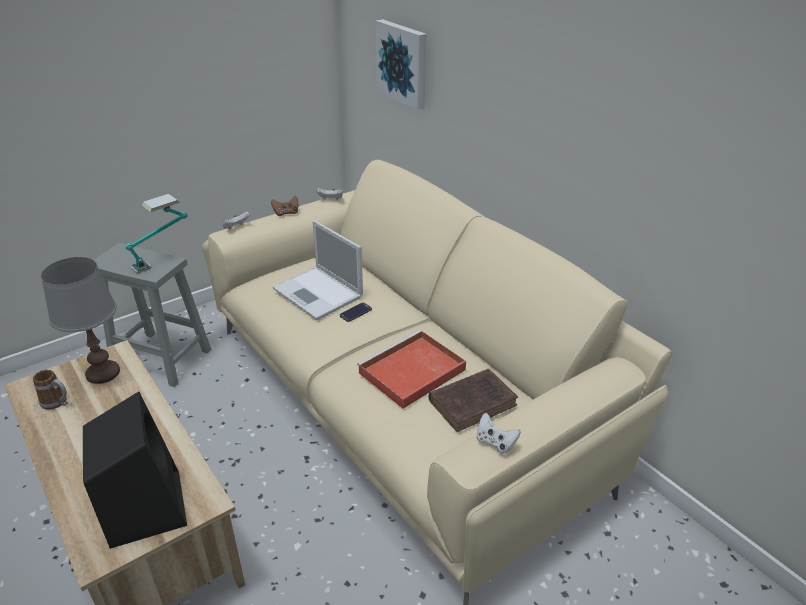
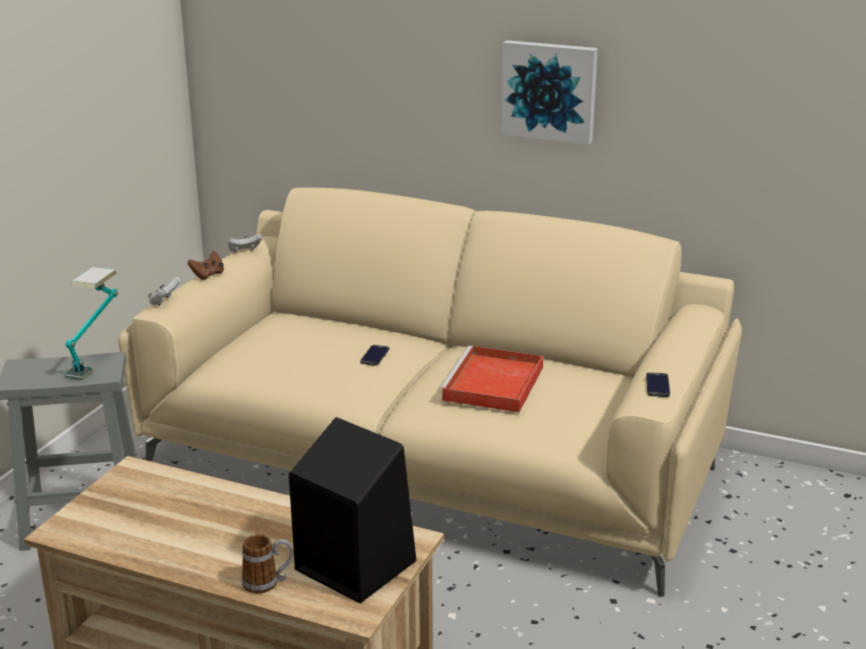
camera: 30 degrees left, 10 degrees down
(57, 403) = (124, 530): mug -> mug (268, 582)
(103, 372) = (142, 489): grey table lamp -> none
(319, 293) = (312, 351): laptop -> none
(403, 63) = (313, 65): picture -> picture (549, 91)
(474, 402) = (578, 388): brown book -> none
(495, 443) = (657, 385): white game controller -> phone

